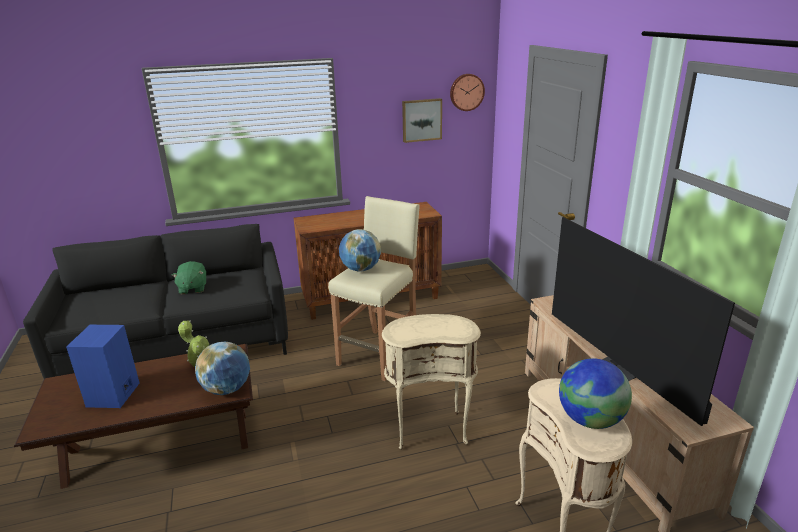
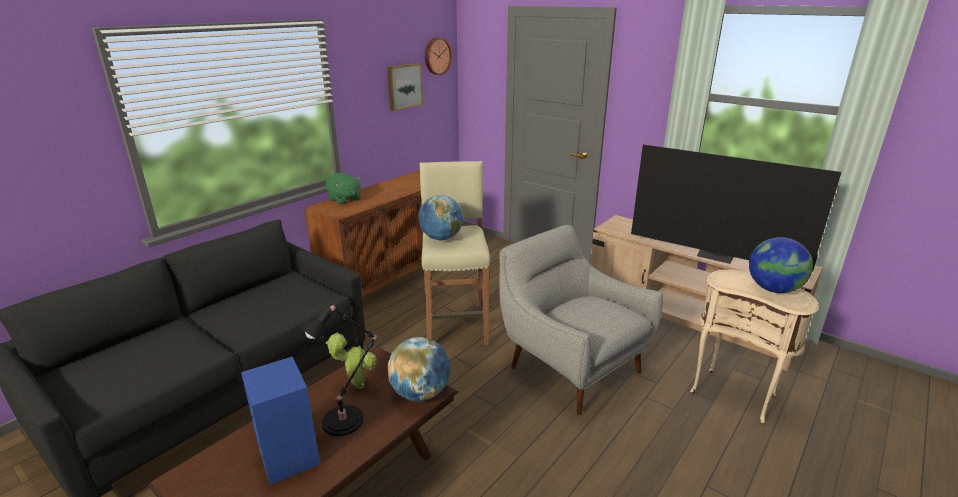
camera: 35 degrees left, 0 degrees up
(166, 386) = (346, 419): none -> black table lamp
(192, 288) = (242, 312): green plush toy -> green plush toy (344, 199)
(430, 428) = (570, 367): beige side table -> grey armchair

